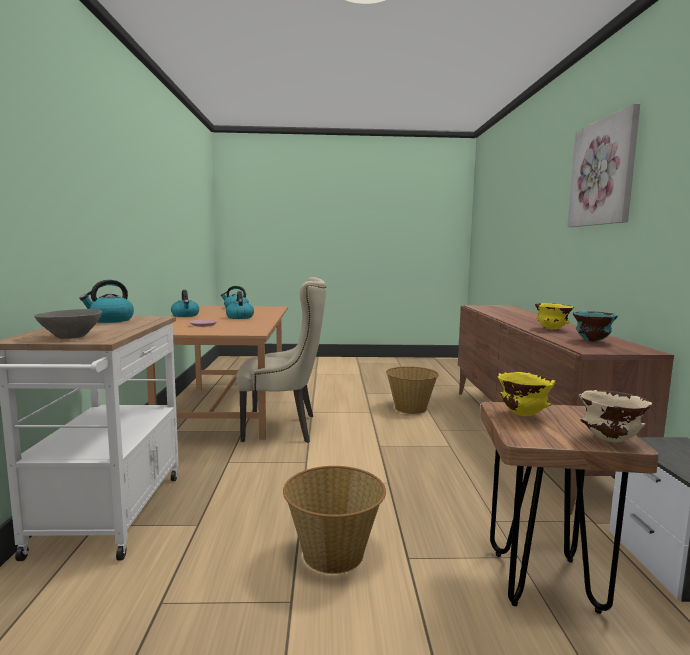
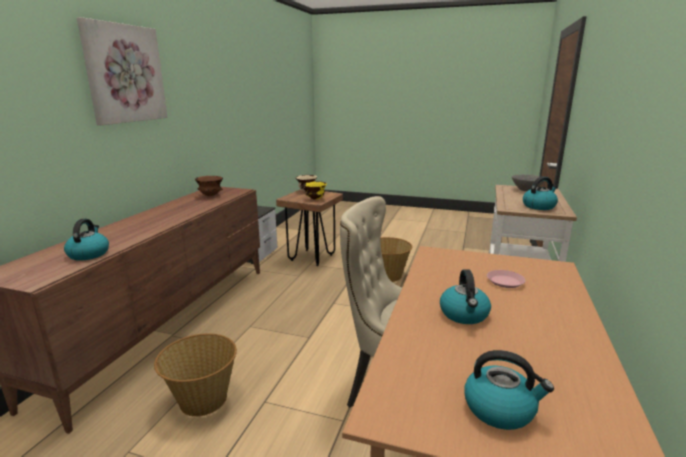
camera: 160 degrees left, 10 degrees up
(185, 315) = (580, 342): kettle -> kettle (89, 254)
(552, 329) = (184, 209): yellow bowl -> none
(592, 341) = (211, 196): turquoise bowl -> brown bowl

